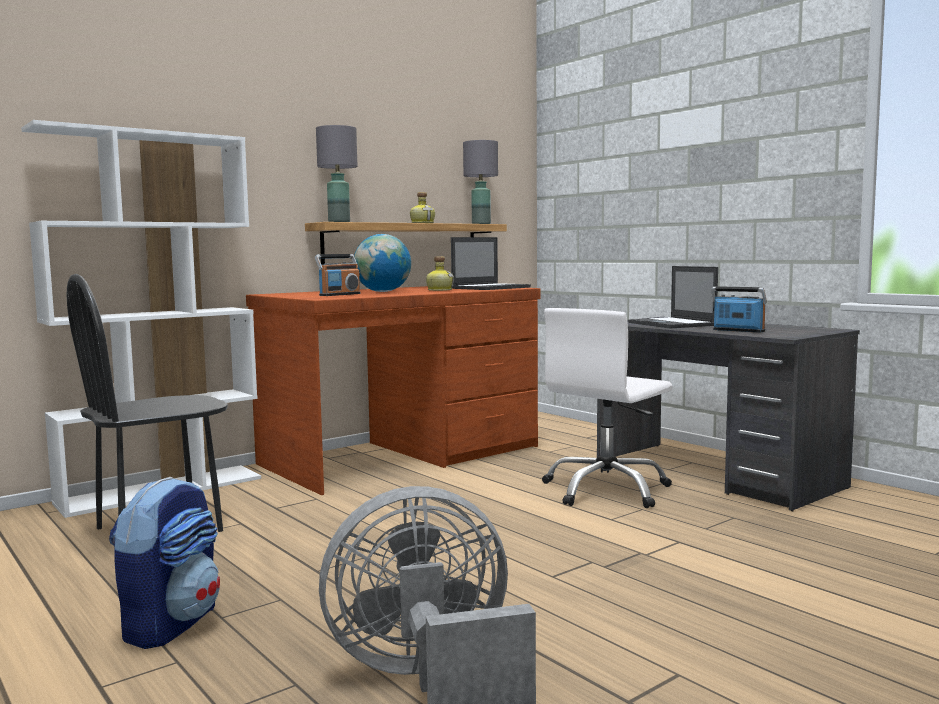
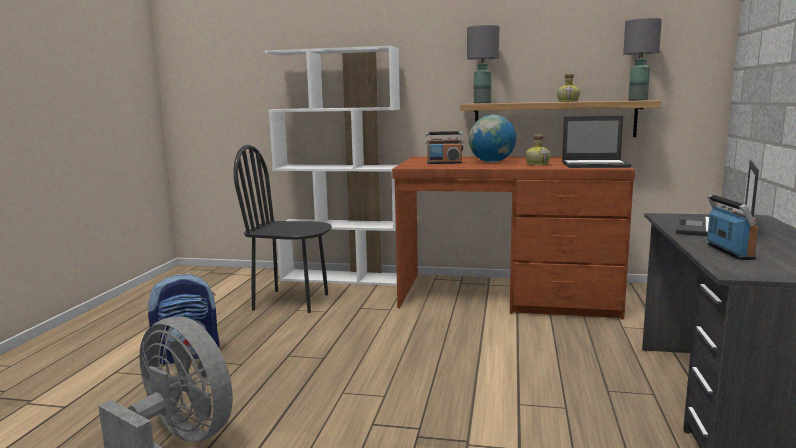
camera: 50 degrees right, 5 degrees up
(607, 490) = (580, 379): white office chair -> none

